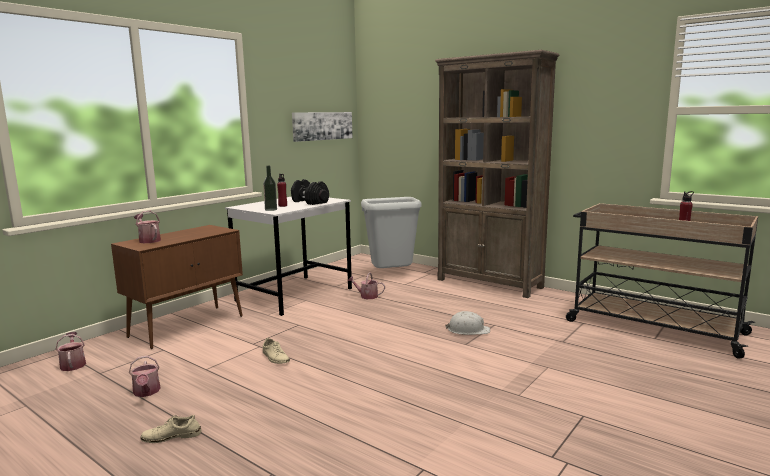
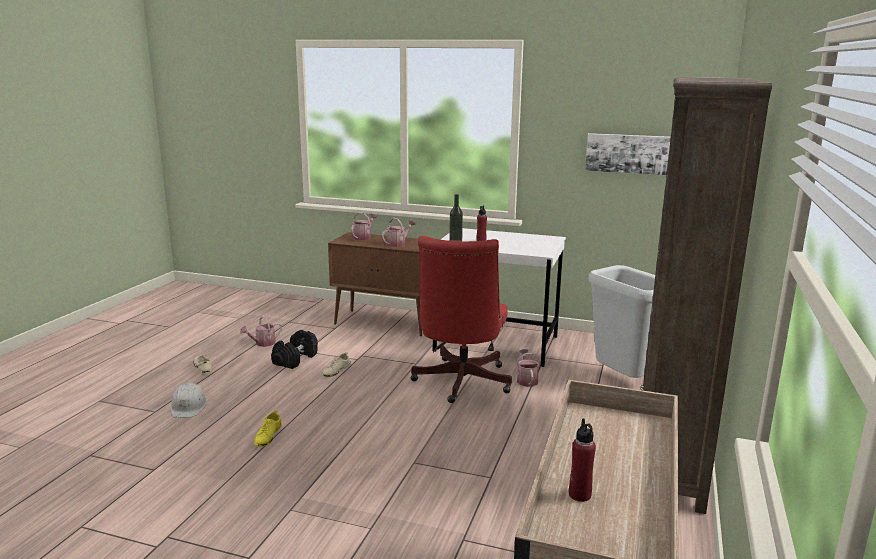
camera: 70 degrees right, 5 degrees up
(73, 364) = (300, 310): watering can -> watering can (398, 244)
(309, 202) = (515, 246): black dumbbell -> black dumbbell (295, 359)
(352, 315) = (460, 383): none -> red office chair
(388, 399) = (268, 436): none -> yellow shoe
(468, 330) = (459, 459): white hard hat -> white hard hat (188, 406)

